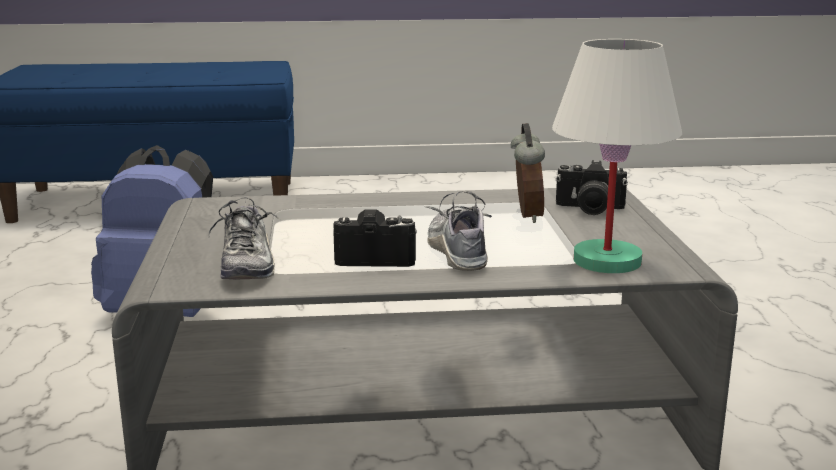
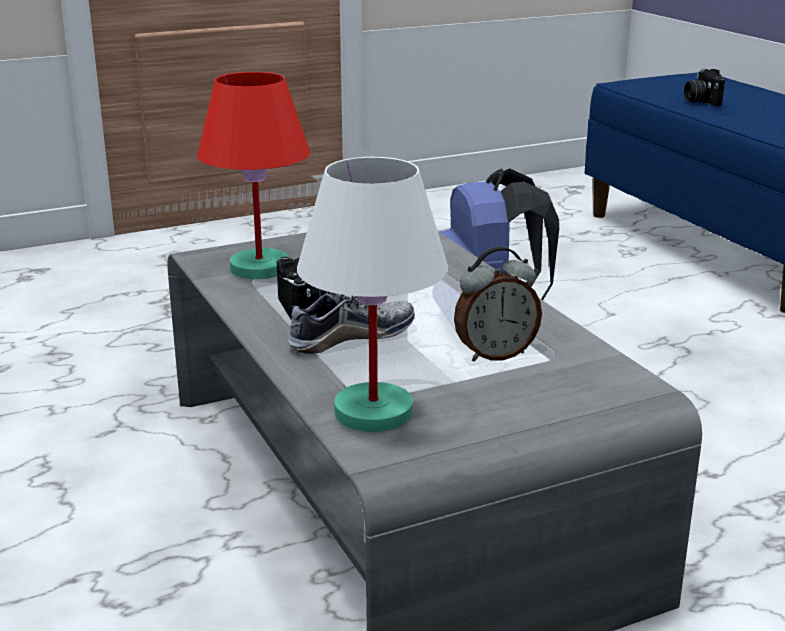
camera: 70 degrees right, 5 degrees up
(247, 265) = (261, 268): shoe -> red table lamp
(589, 209) = (556, 386): camera -> camera (701, 101)

